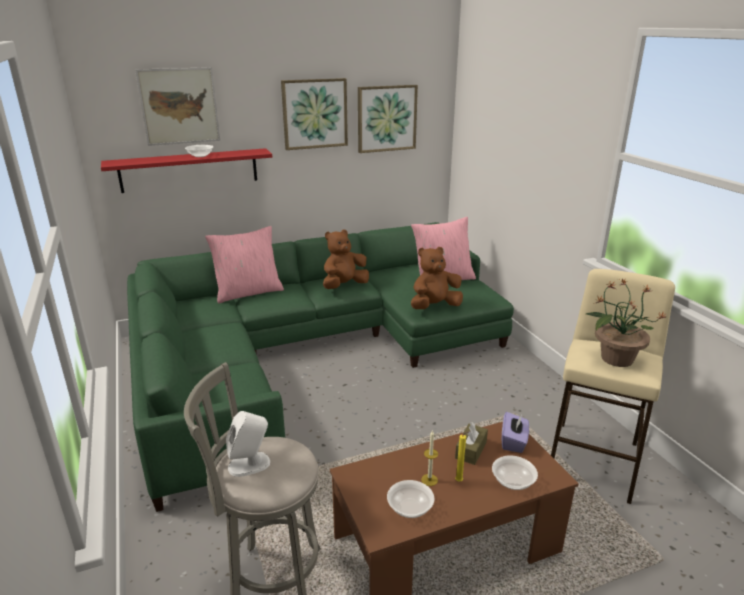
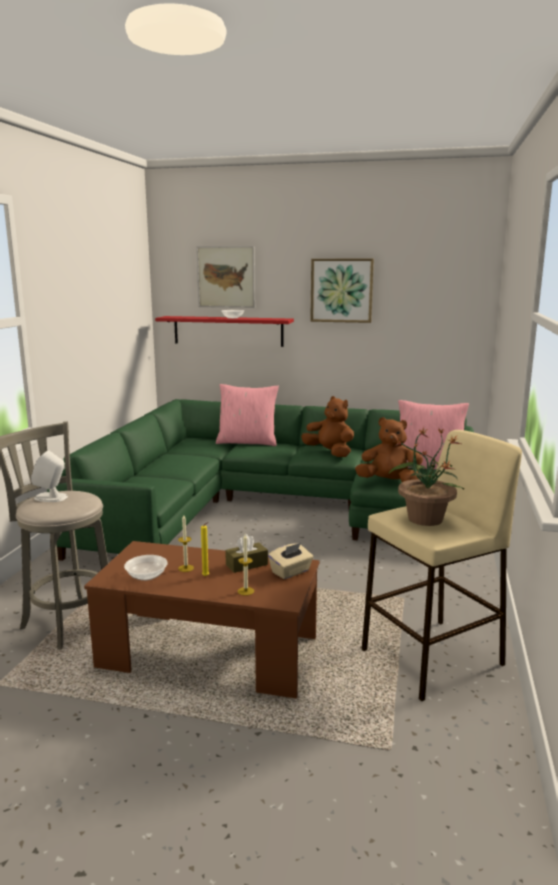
camera: 35 degrees right, 10 degrees down
(344, 285) = (330, 453): brown plush toy -> brown plush toy turned 45 degrees clockwise
(386, 118) = (416, 300): picture -> none
(513, 442) = (291, 572): purple tissue box -> beige tissue box
(513, 481) = (245, 591): bowl -> candle

